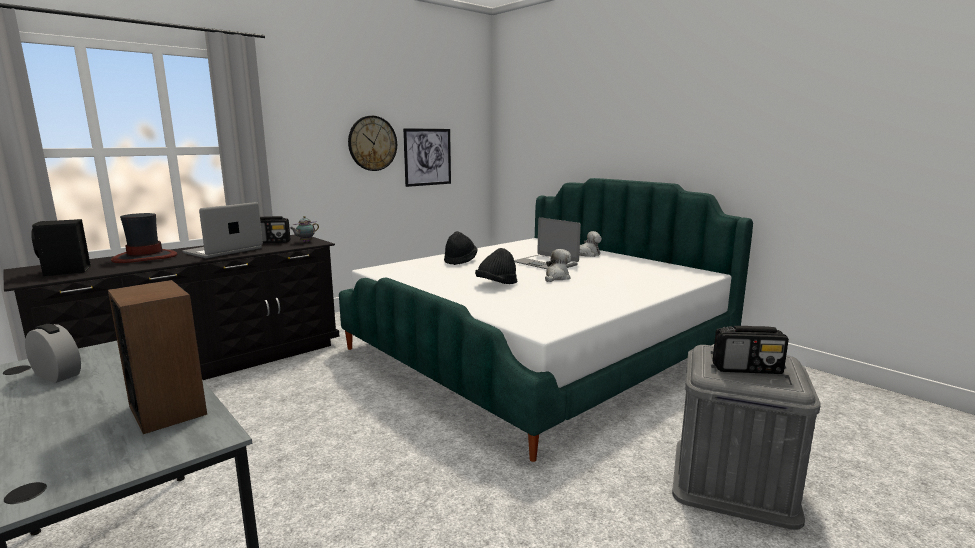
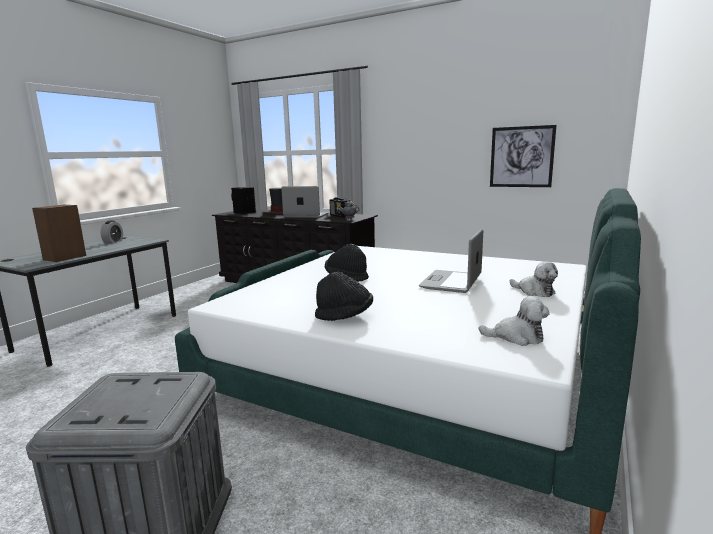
camera: 70 degrees right, 0 degrees up
(372, 143) = (457, 144): wall clock -> none
(460, 261) = (417, 259): black hat -> black hat (345, 316)
(556, 277) = (396, 292): plush toy -> plush toy (516, 337)
(747, 369) = (119, 397): radio -> none

